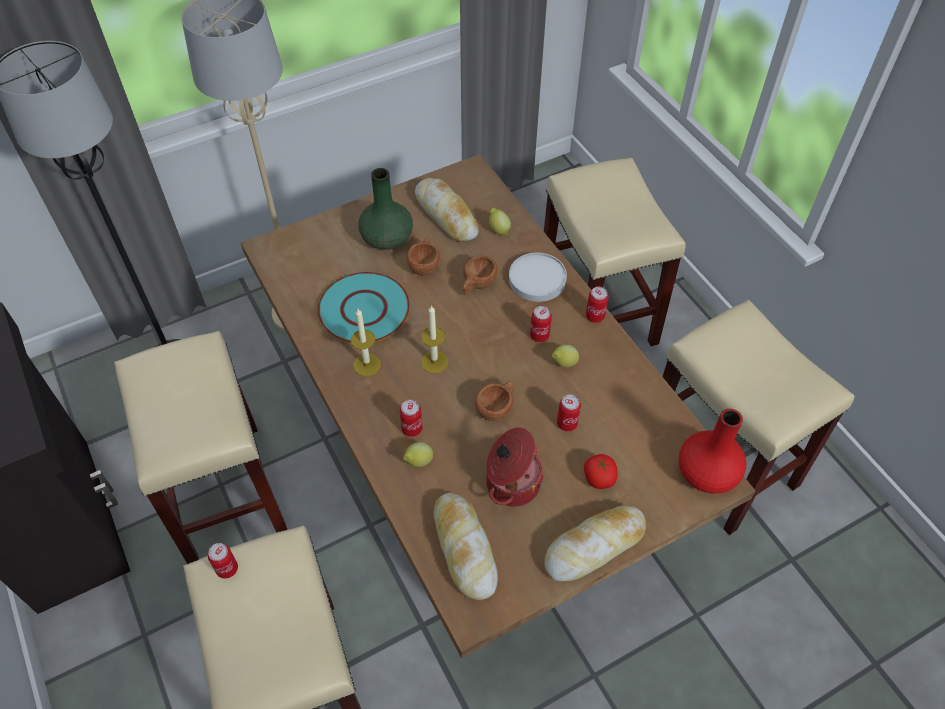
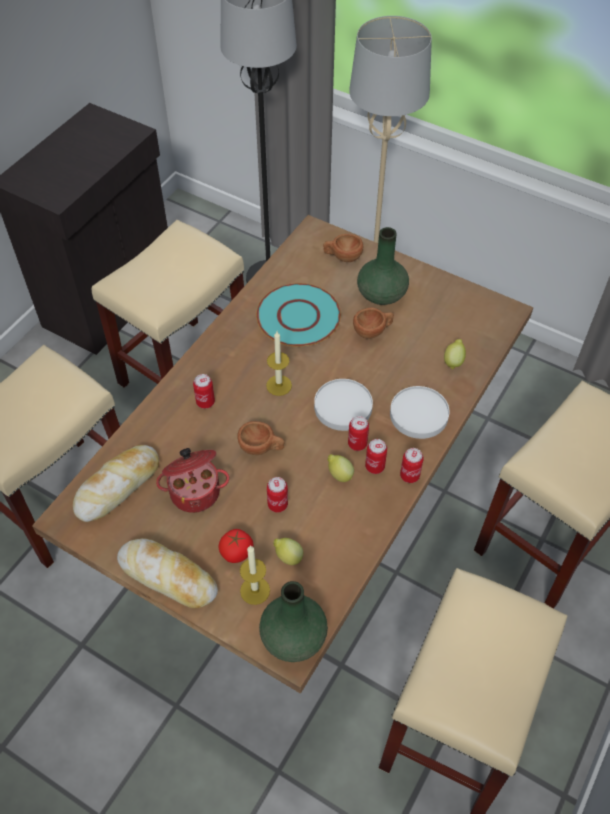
camera: 60 degrees right, 0 degrees up
(227, 569) = (48, 366): can -> can (374, 466)
(367, 364) = (246, 345): candle -> candle (255, 590)
(418, 462) = (177, 421): lemon -> lemon (288, 557)
(446, 215) = (439, 319): bread -> none
(477, 285) = (379, 376): brown cup -> brown cup (342, 257)
(492, 326) = (342, 406): none -> white plate
(707, 473) = (294, 637): red vase -> green vase

